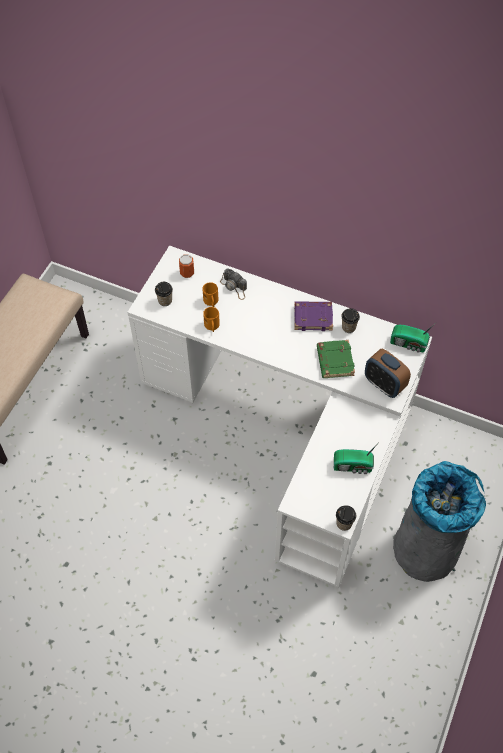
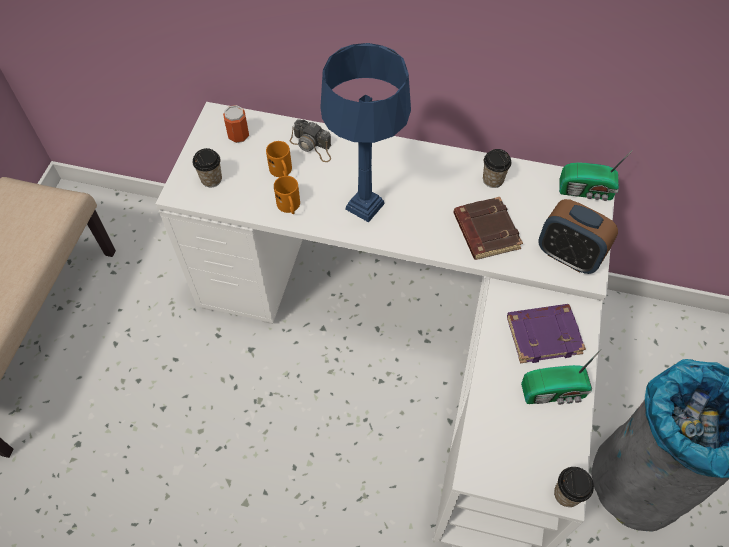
camera: 10 degrees left, 0 degrees up
(260, 333) = (365, 206): none -> blue table lamp
(313, 317) = (438, 173): purple book -> purple book (544, 334)
(334, 361) = (485, 231): green book -> brown book

